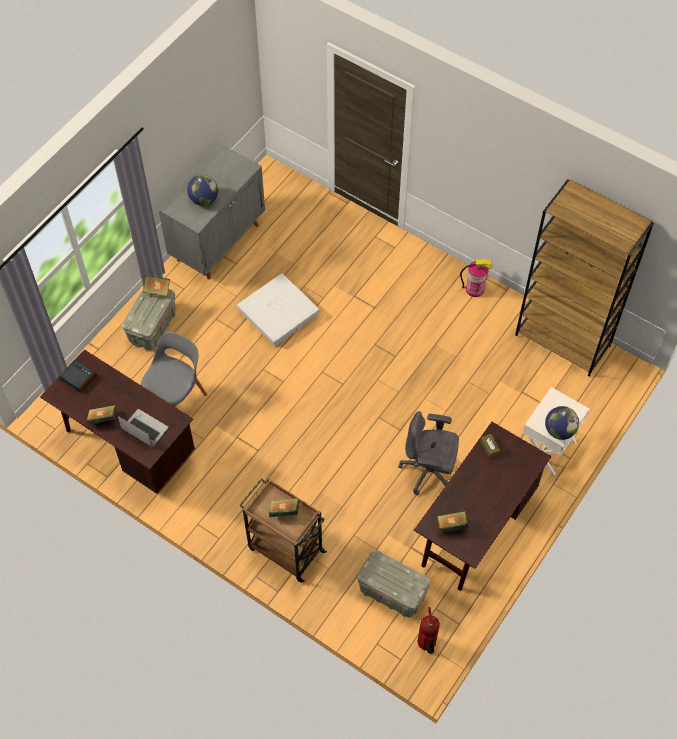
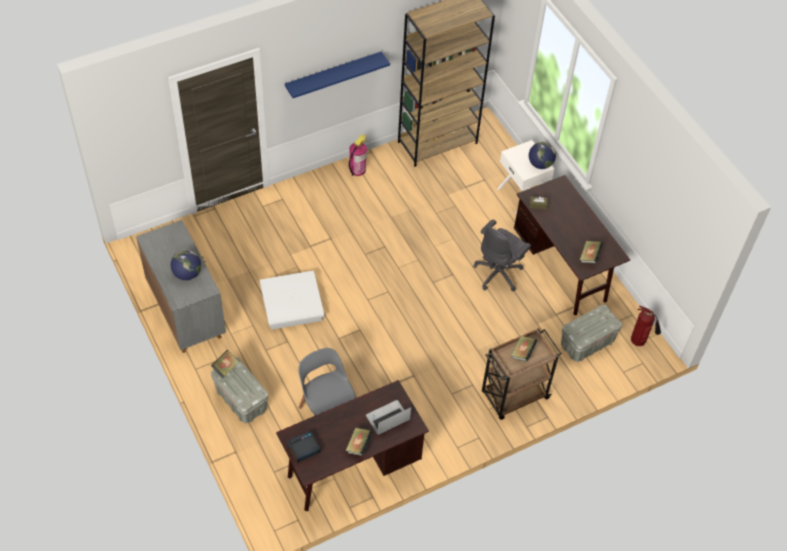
camera: 65 degrees left, 5 degrees down
(483, 177) = (333, 75): none -> blue shelf

